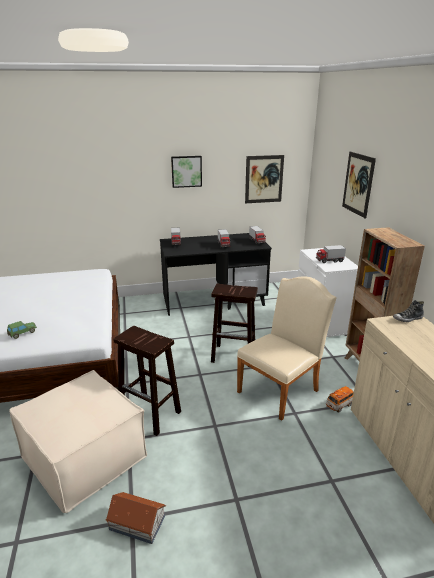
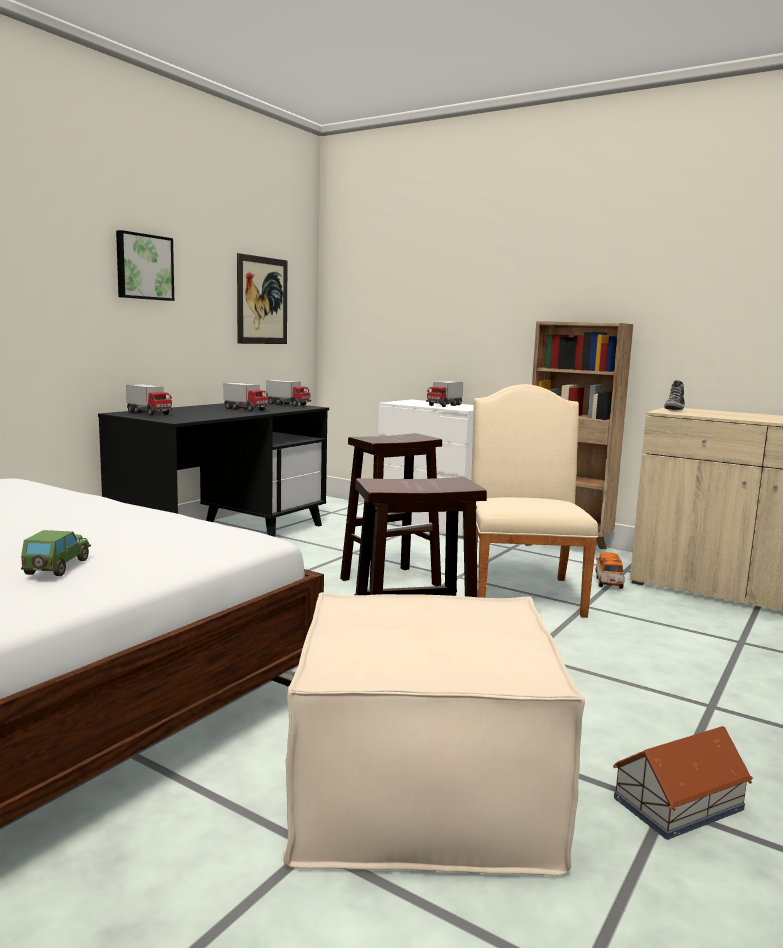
camera: 45 degrees left, 15 degrees down
(358, 184) = (458, 283): picture -> none

